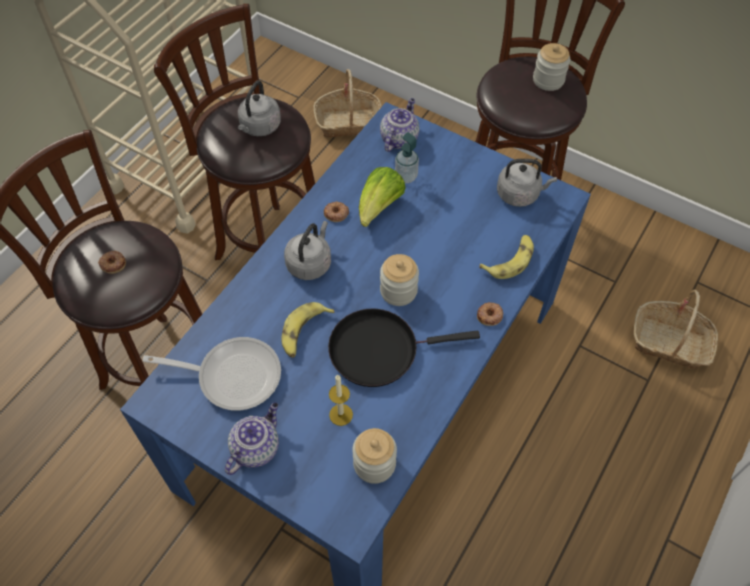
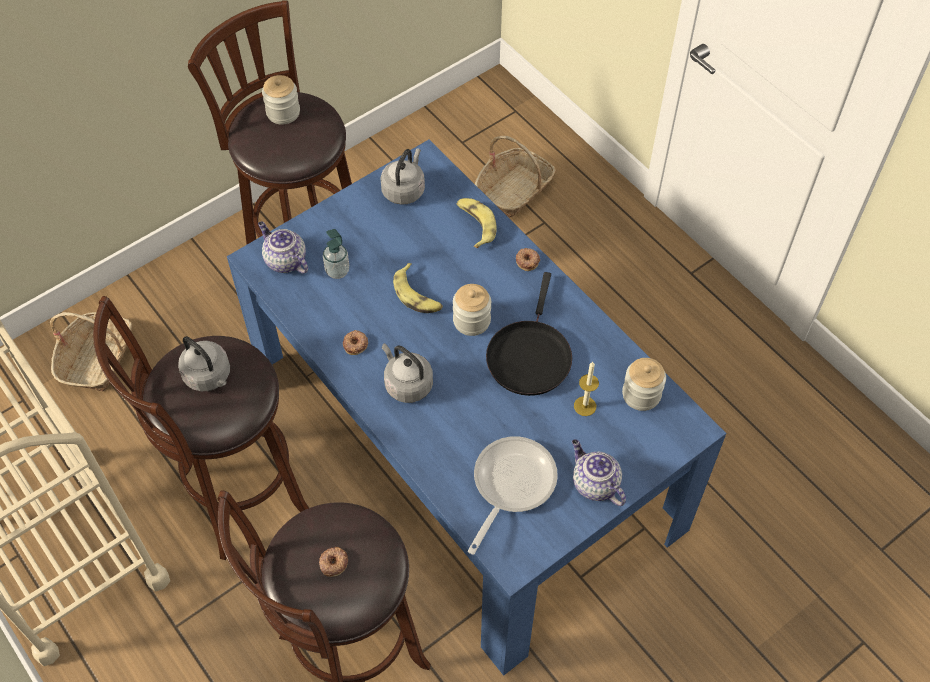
camera: 70 degrees left, 0 degrees up
(304, 332) = (486, 411): banana -> banana (417, 295)
(379, 208) = (366, 305): lettuce -> none

